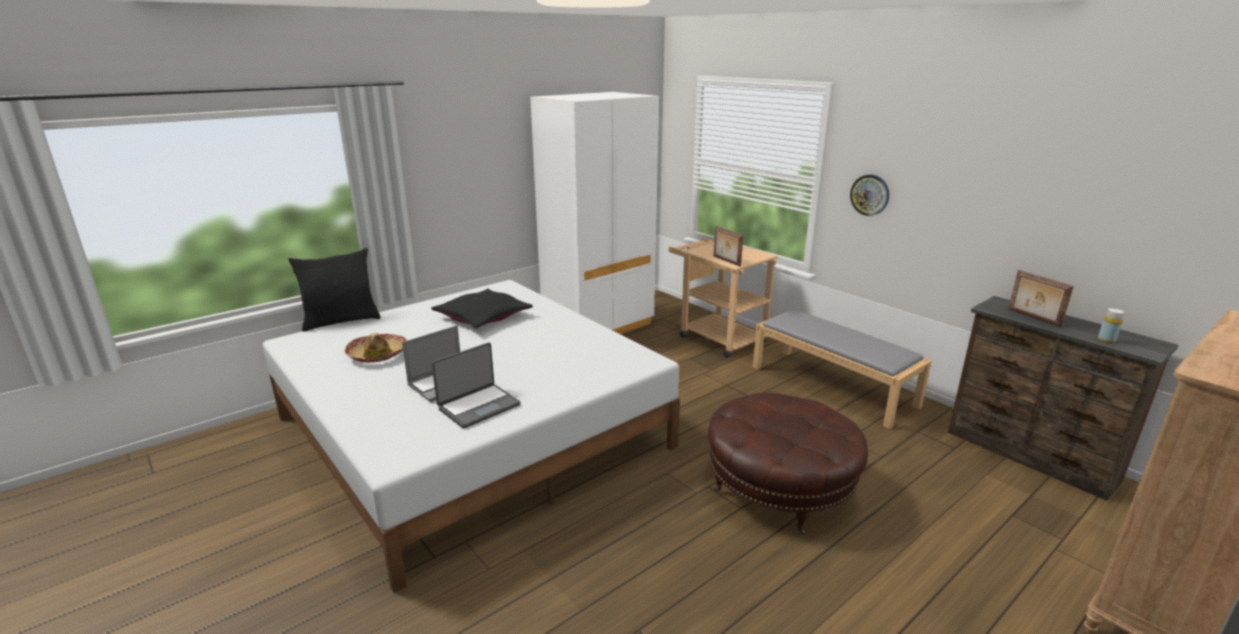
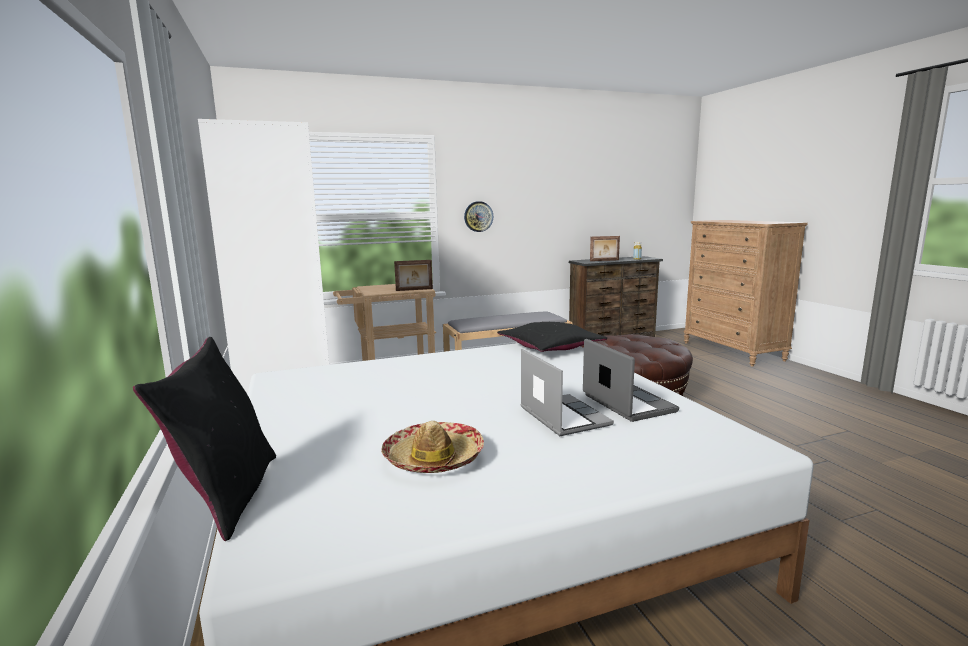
camera: 70 degrees left, 10 degrees down
(483, 317) = (373, 391): black pillow -> black pillow (550, 347)

